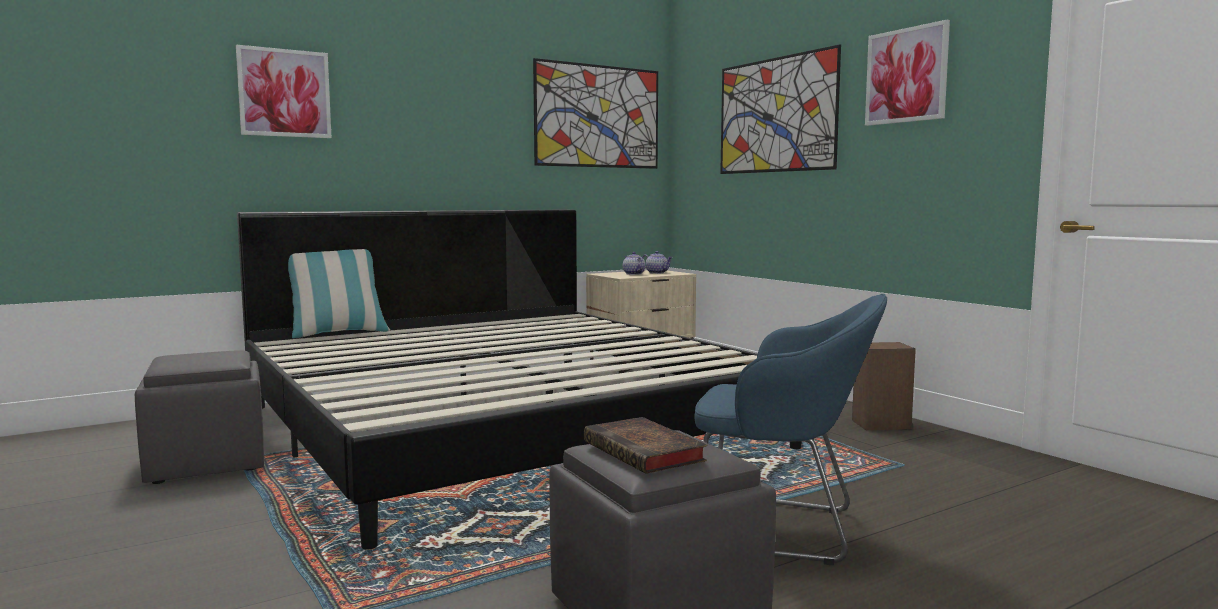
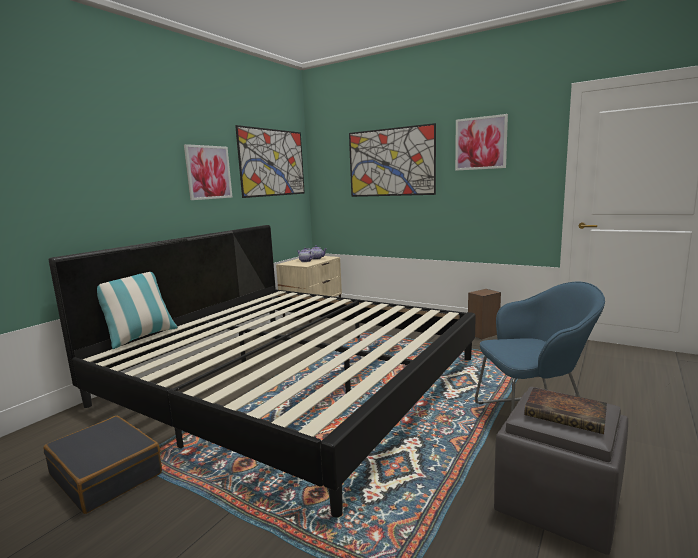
camera: 25 degrees left, 5 degrees up
(205, 463) = (107, 474): grey ottoman -> black suitcase
(284, 93) = (72, 156): picture -> picture (208, 172)

